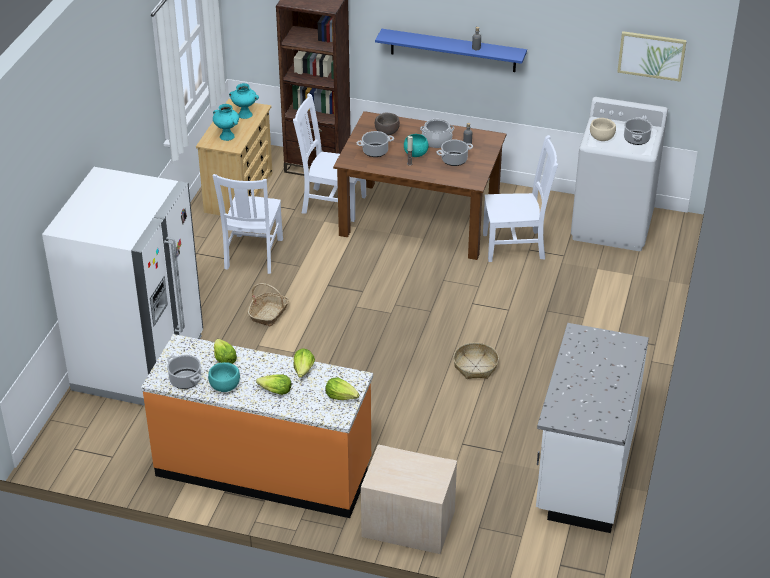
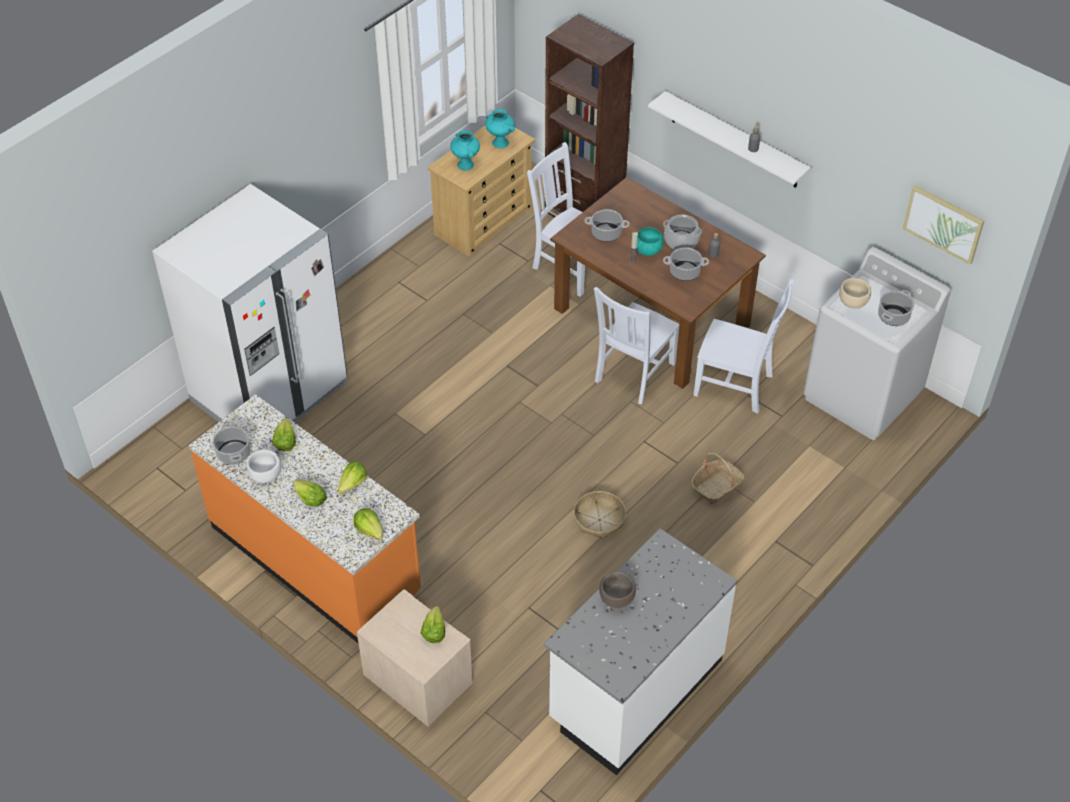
camera: 25 degrees right, 10 degrees up
(225, 387) = (266, 475): turquoise bowl -> white bowl
(253, 255) = (453, 303): white chair -> white chair (633, 374)
(269, 314) = (427, 379): basket -> basket (716, 486)
(387, 132) = (634, 212): brown bowl -> brown bowl (617, 598)
(423, 464) = (434, 631): none -> lettuce
(453, 50) = (734, 140): blue shelf -> white shelf

